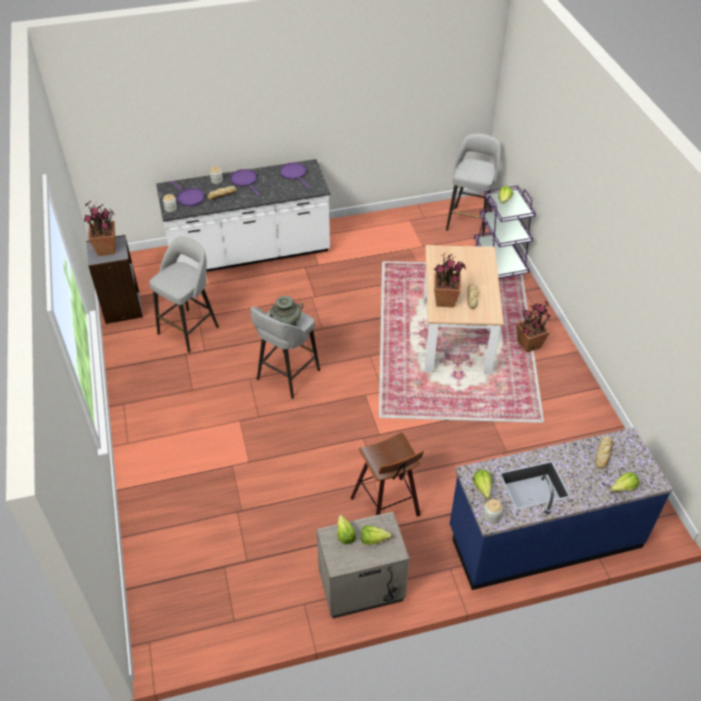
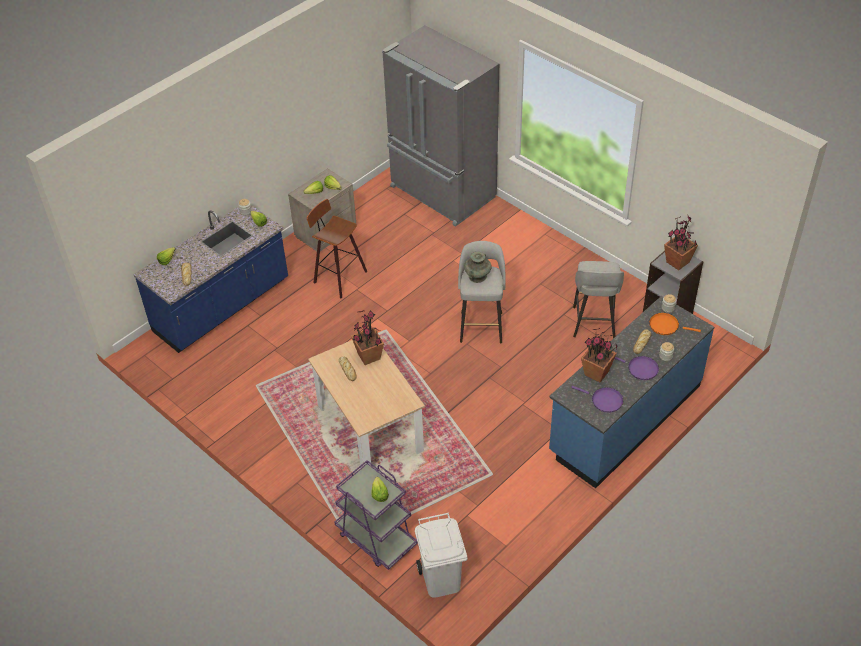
camera: 150 degrees right, 0 degrees up
(176, 569) = (442, 193): none -> grey fridge
(189, 198) = (666, 326): purple frying pan -> orange frying pan
(249, 253) = (624, 418): white counter -> blue counter
(469, 221) = (440, 580): grey stool -> white trash can
(528, 344) = (299, 450): potted plant -> potted plant (597, 373)

